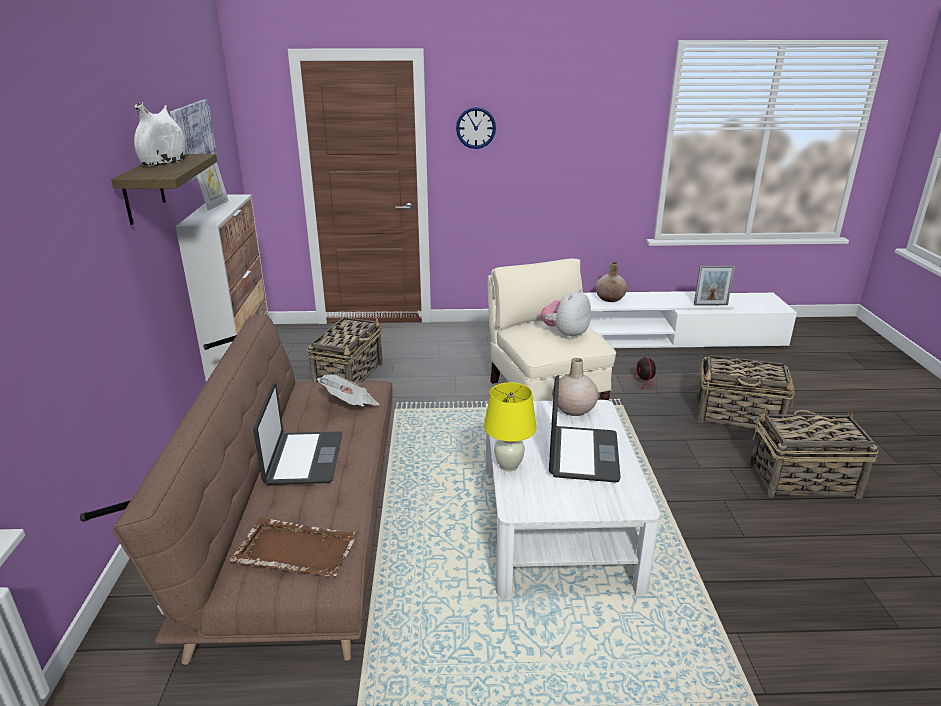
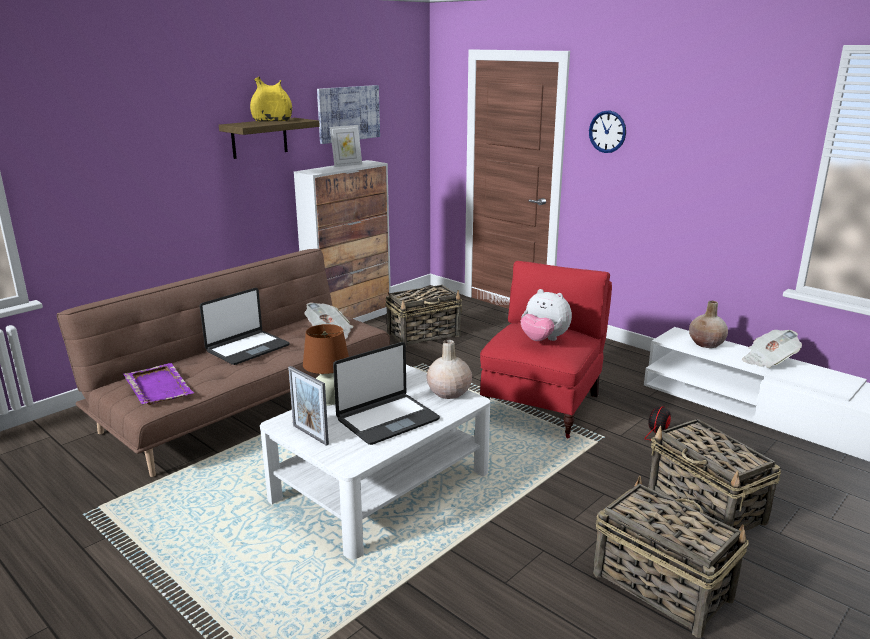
camera: 45 degrees right, 5 degrees down
(164, 163) = (272, 121): white vase -> yellow vase
(295, 550) = (158, 386): brown tray -> purple tray
(508, 466) = (328, 401): yellow table lamp -> brown table lamp
(545, 395) = (543, 406): beige armchair -> red armchair
(565, 334) = (543, 340): plush toy -> plush toy turned 135 degrees counterclockwise
(660, 298) = (768, 361): none -> newspaper
(710, 305) = (820, 386): picture frame -> picture frame (310, 435)

